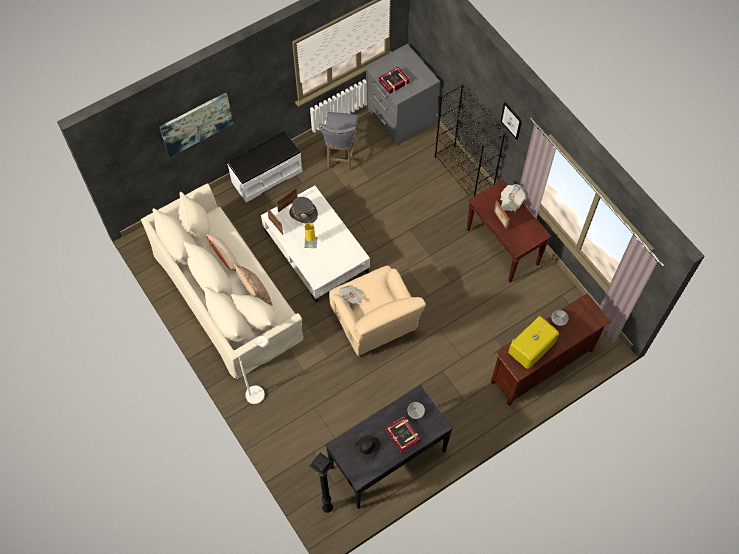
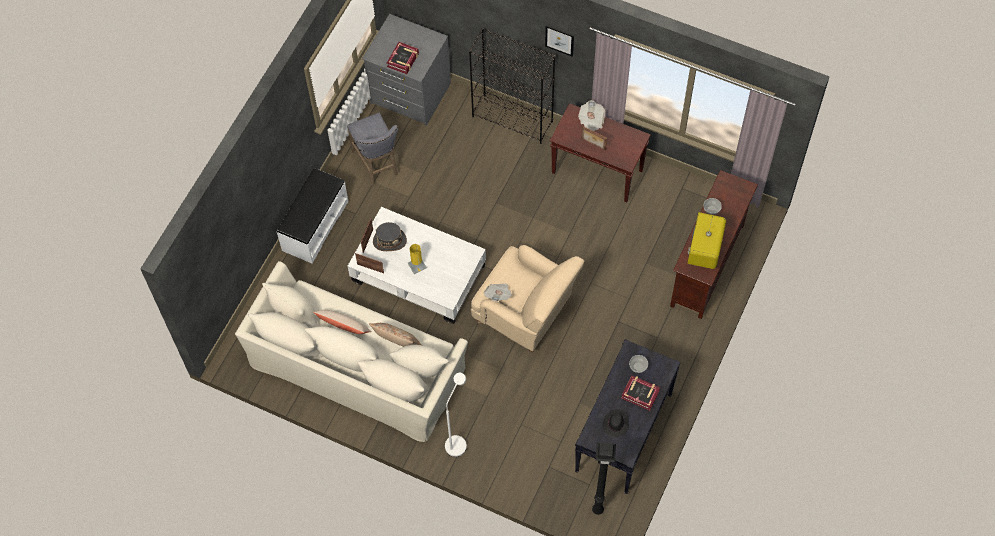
camera: 30 degrees left, 0 degrees up
(196, 124) = (247, 203): picture -> none

